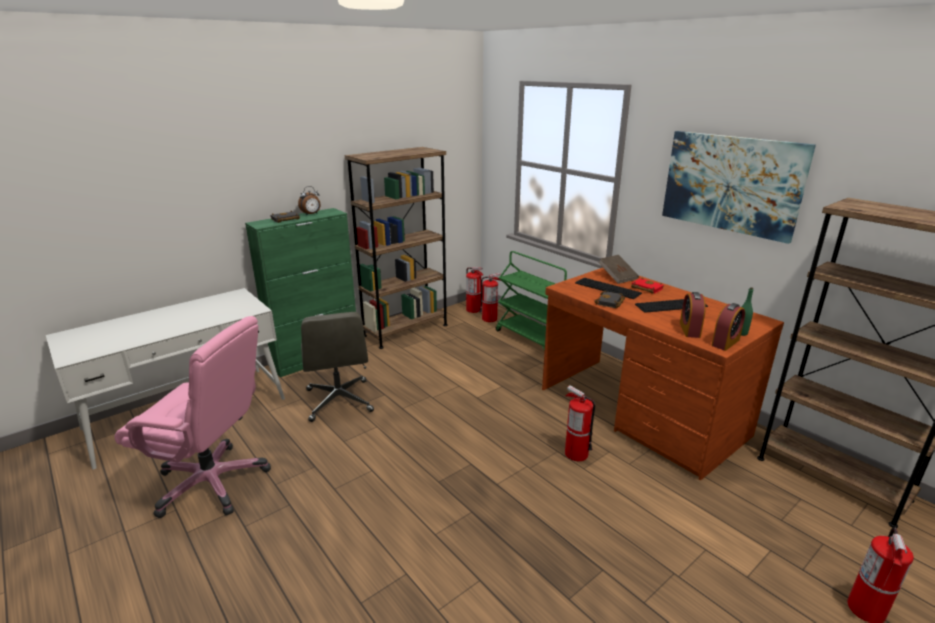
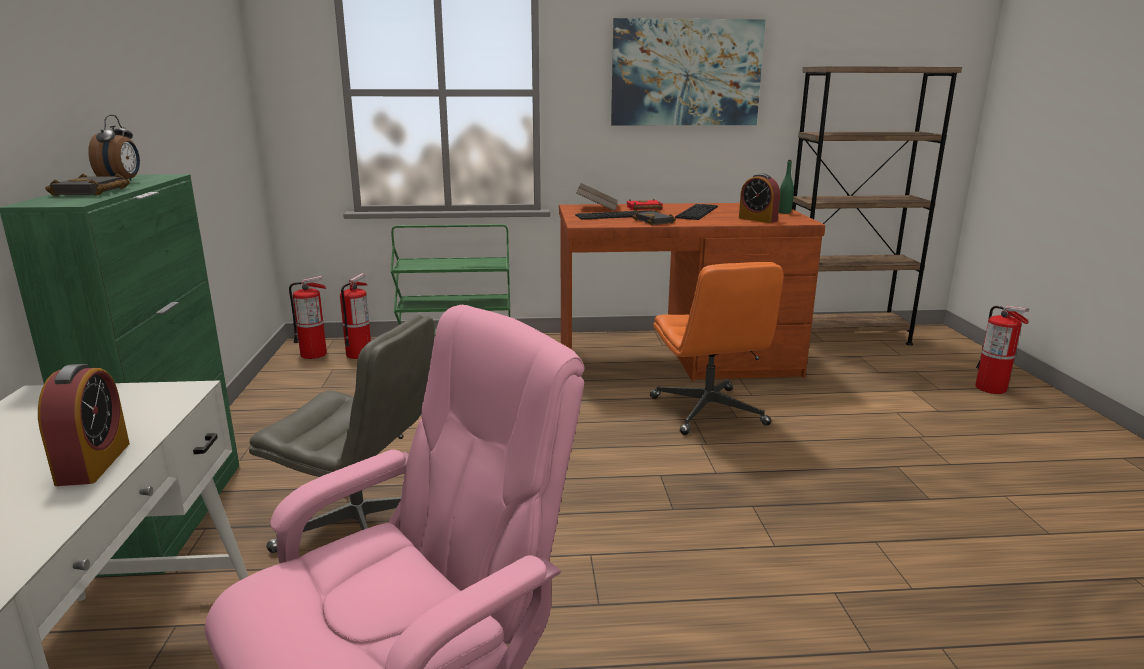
camera: 55 degrees left, 5 degrees down
(405, 330) = (263, 412): brown bookcase -> none
(576, 454) = (708, 412): fire extinguisher -> orange office chair
(725, 342) = (797, 218): alarm clock -> alarm clock (94, 463)

